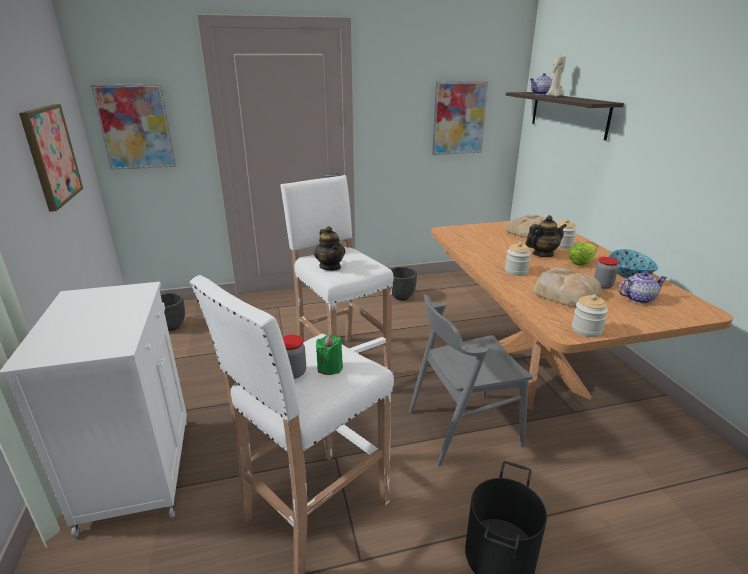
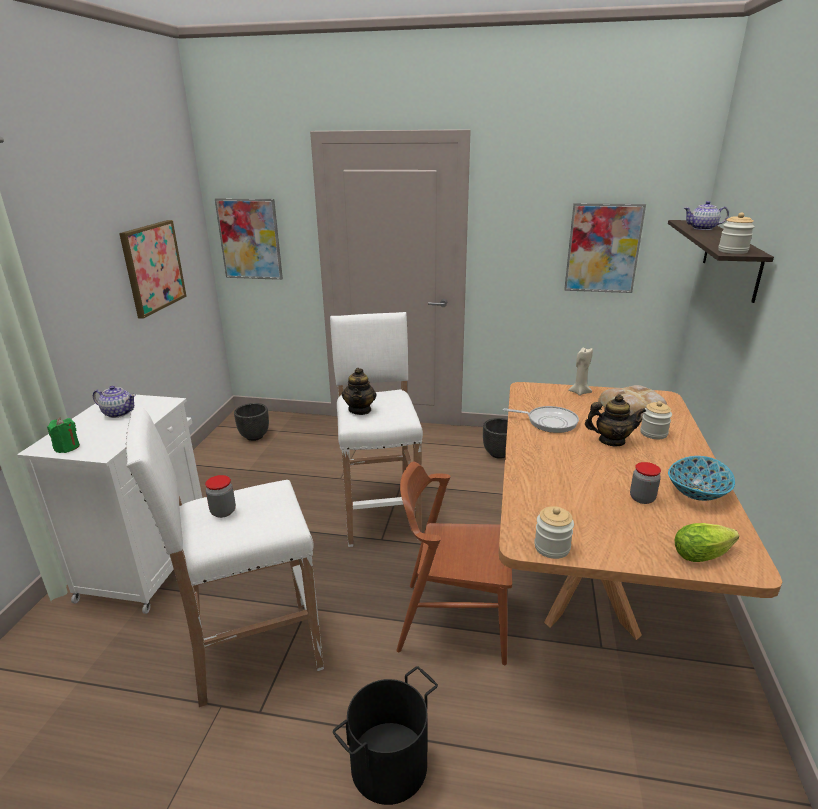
camera: 25 degrees right, 0 degrees up
(330, 368) = (256, 515): green candle -> green candle (67, 447)
(463, 427) = (453, 621): grey chair -> brown chair
(488, 250) = (549, 422): none -> frying pan
(516, 271) = (551, 456): jar -> jar (732, 251)
(553, 96) = (709, 233): beige candle -> beige candle (579, 392)
(564, 293) = (580, 496): bread -> none
(582, 262) = (653, 461): lettuce -> lettuce (705, 553)
(638, 298) = (669, 526): teapot -> teapot (118, 413)

